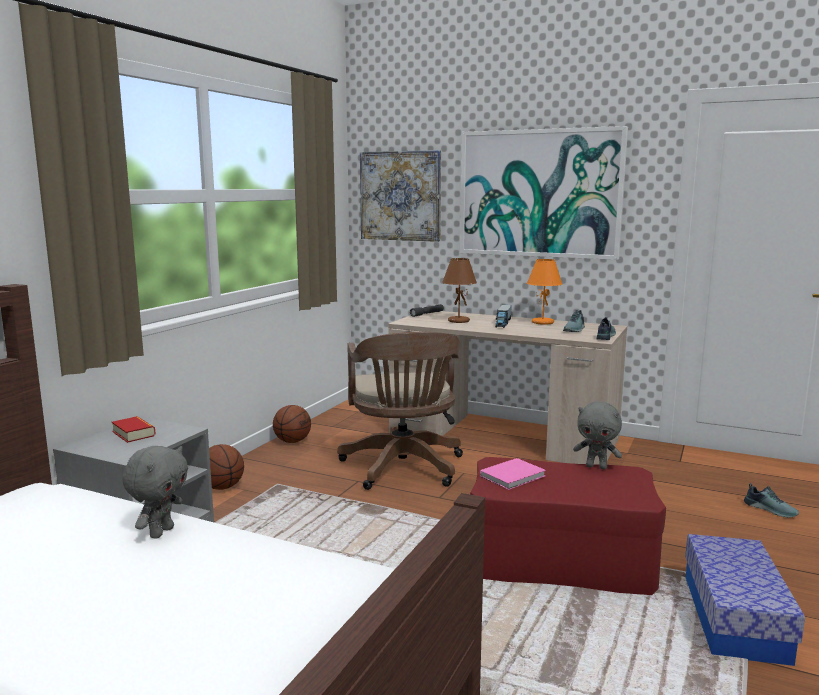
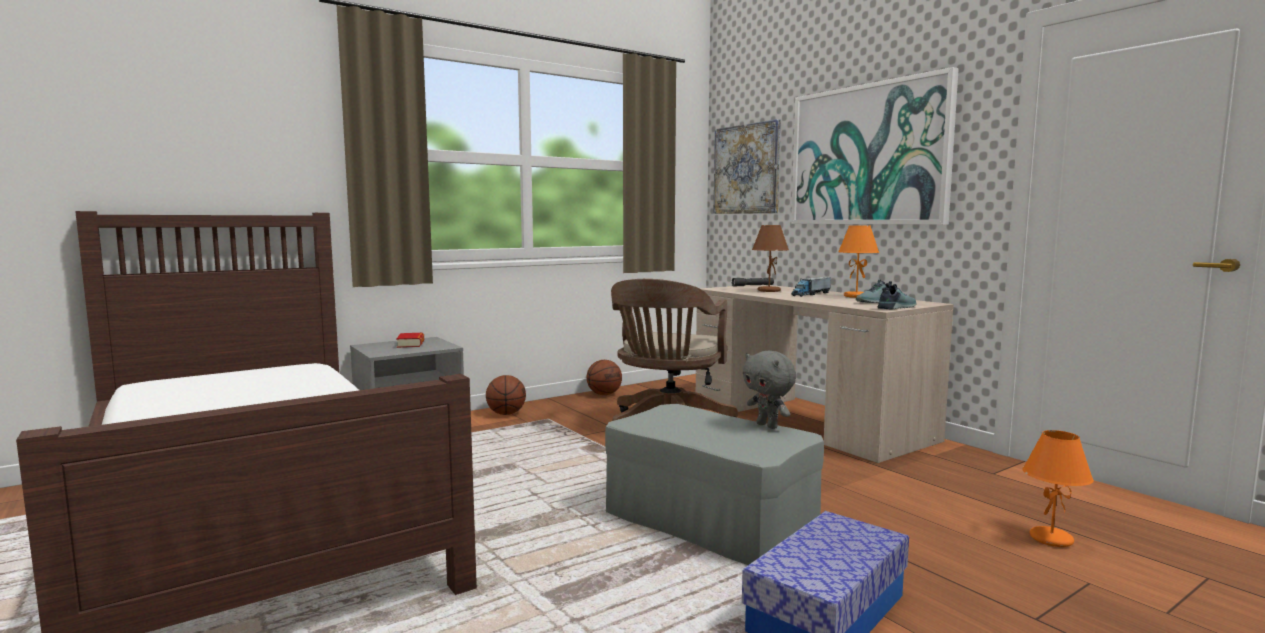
camera: 30 degrees right, 5 degrees down
(161, 532) = (320, 393): grey plush toy -> none
(514, 476) = (669, 418): pink book -> none
(560, 559) = (710, 519): red ottoman -> grey ottoman
(771, 509) = (1051, 538): shoe -> orange table lamp

